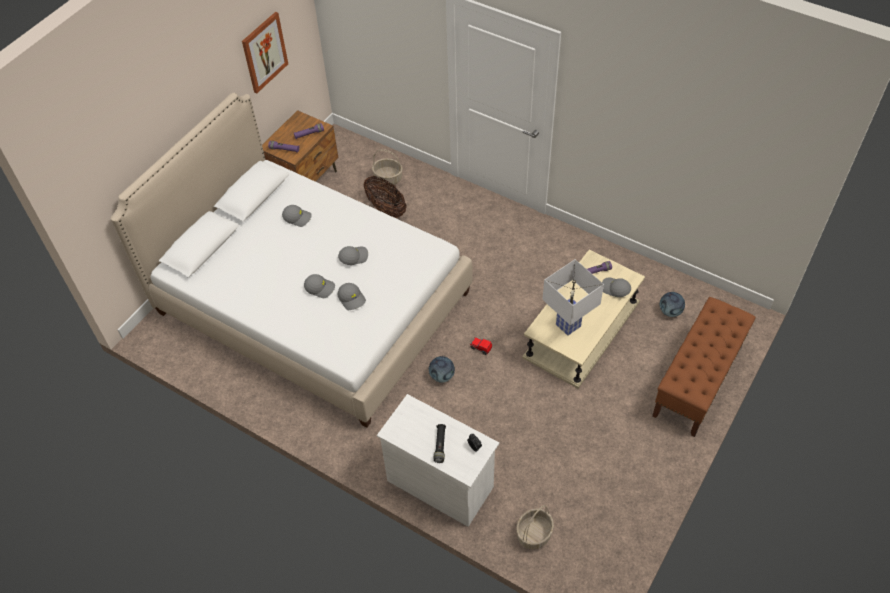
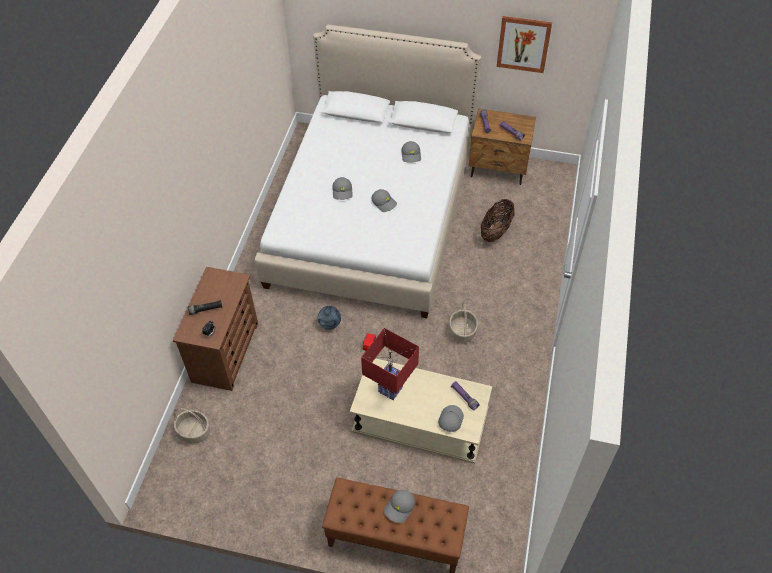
camera: 70 degrees right, 0 degrees up
(352, 298) = (339, 215): grey cap -> grey cap (400, 508)
(388, 178) = (532, 222): basket -> basket (462, 332)
(439, 483) = (225, 352): white dresser -> brown dresser
(568, 326) = (389, 389): white table lamp -> red table lamp
(670, 311) = (474, 495): football -> none

